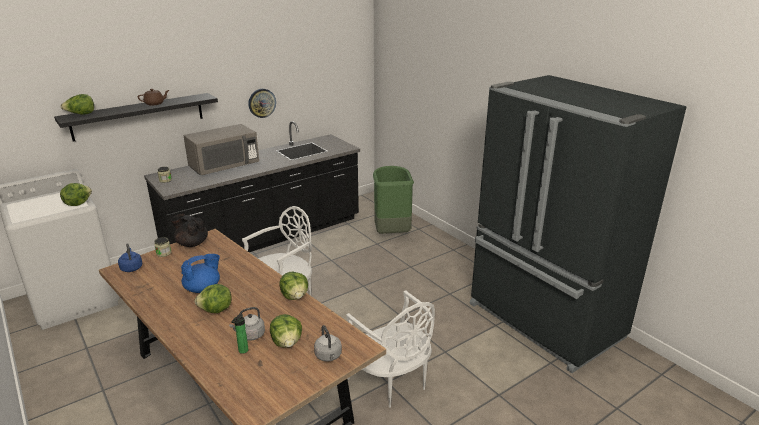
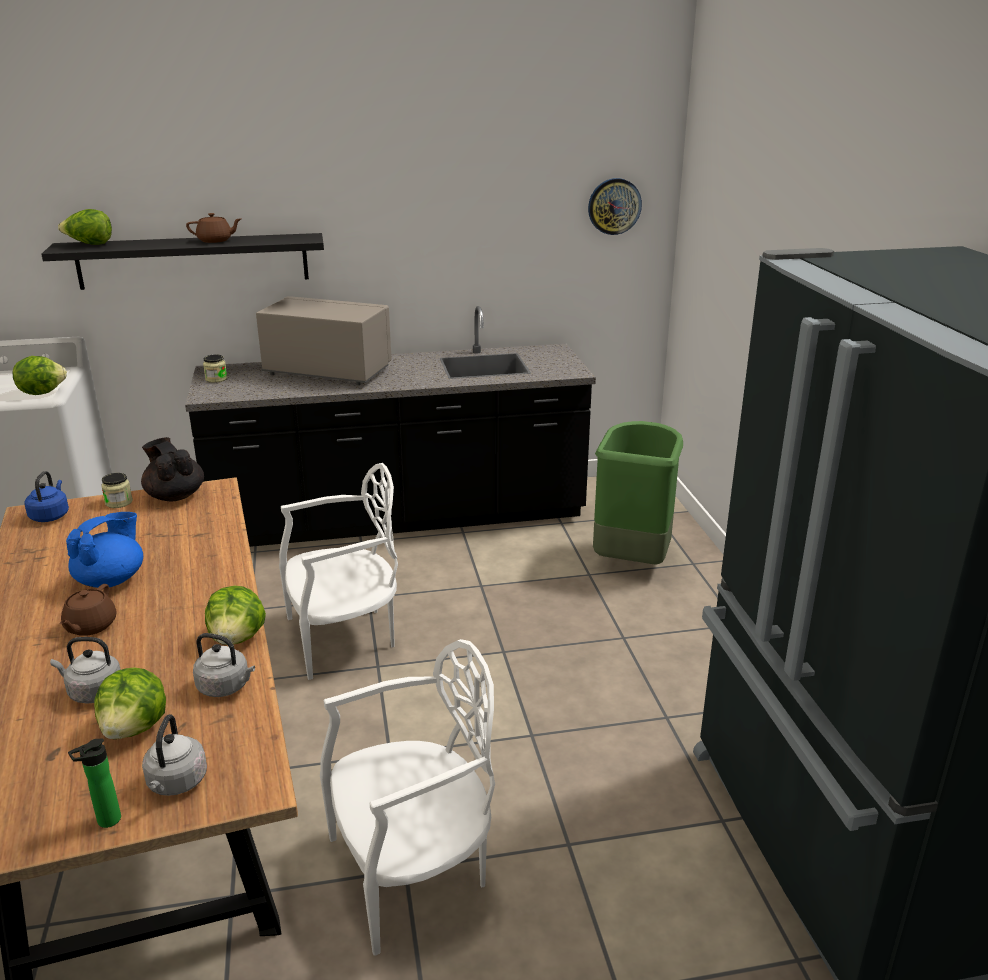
camera: 25 degrees right, 0 degrees up
(203, 288) = (112, 580): blue teapot -> blue teapot turned 45 degrees counterclockwise
(216, 310) = (90, 626): lettuce -> brown teapot
(224, 167) = (327, 372): grey microwave -> grey microwave turned 150 degrees counterclockwise
(242, 351) = (50, 720): bottle -> bottle (105, 821)
(262, 103) = (426, 264): wall clock -> wall clock (614, 206)
(311, 316) = (226, 687): none -> grey kettle
(391, 382) = (413, 871): white chair -> white chair turned 105 degrees counterclockwise

